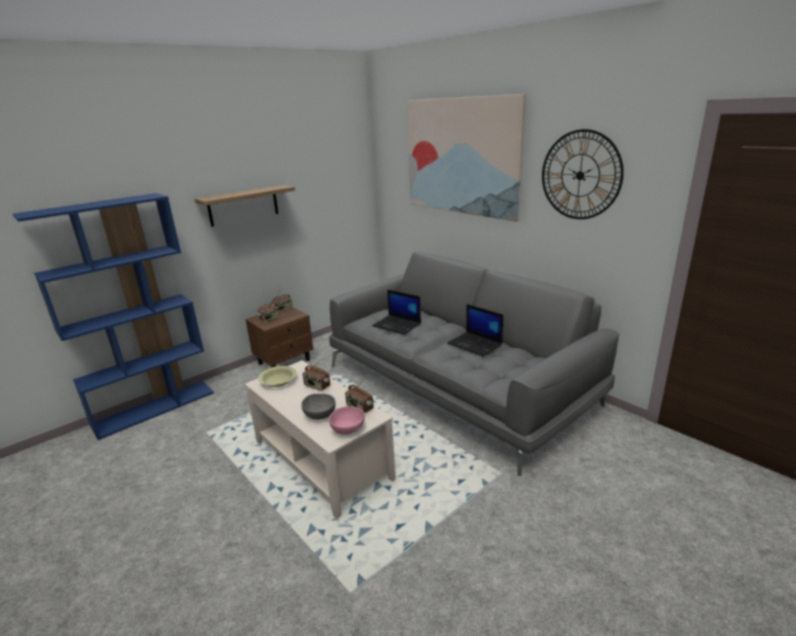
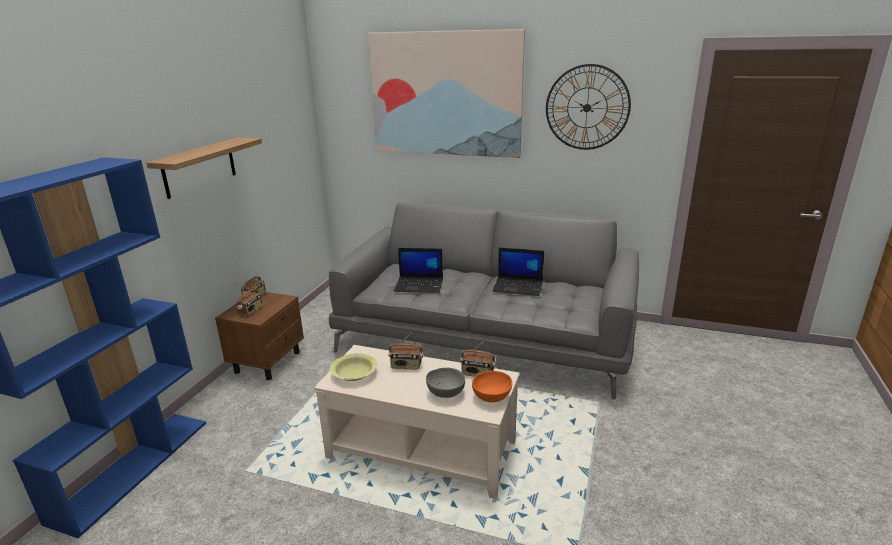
camera: 30 degrees left, 0 degrees up
(348, 430) = (493, 397): pink bowl -> orange bowl

